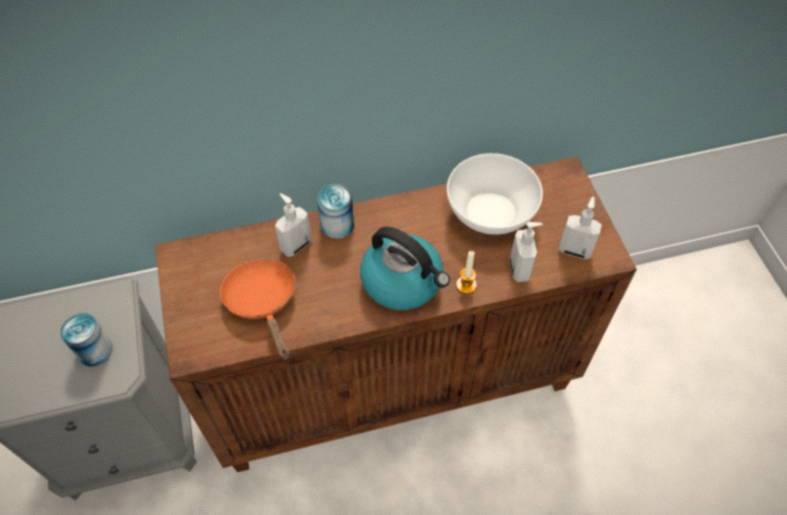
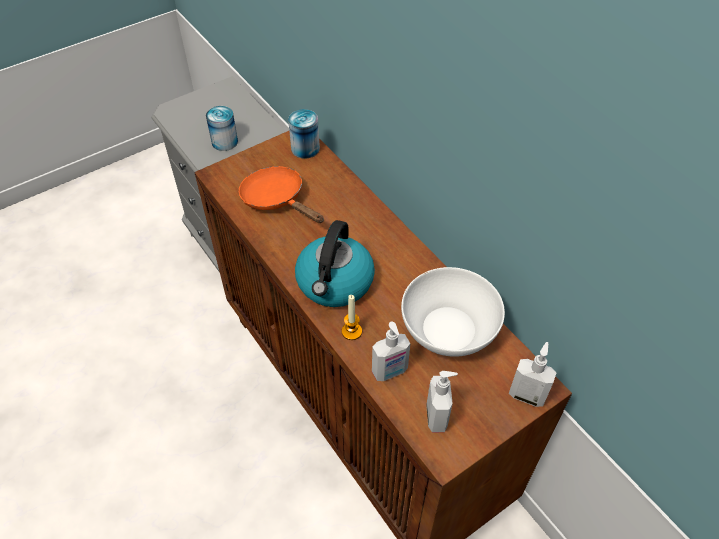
camera: 70 degrees right, 5 degrees down
(263, 302) = (277, 199): orange frying pan -> orange frying pan turned 90 degrees counterclockwise
(295, 245) = (340, 200): soap dispenser -> soap dispenser (527, 395)
(337, 225) = (374, 220): can -> can (305, 148)

